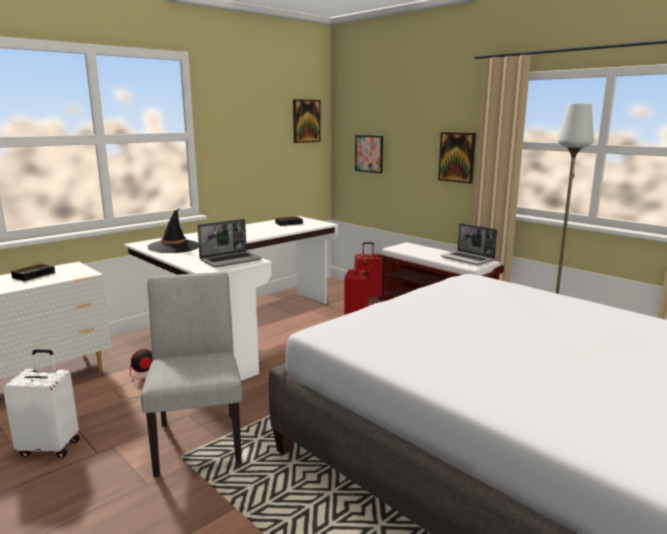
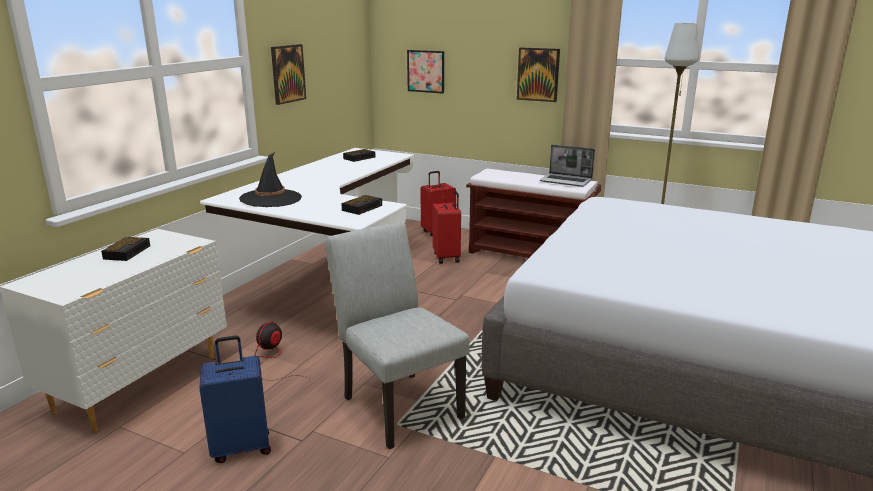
camera: 20 degrees left, 5 degrees up
(50, 447) = (241, 447): white suitcase -> blue suitcase
(231, 260) = (362, 208): laptop -> alarm clock
(306, 121) = (349, 34): picture -> picture (287, 74)

